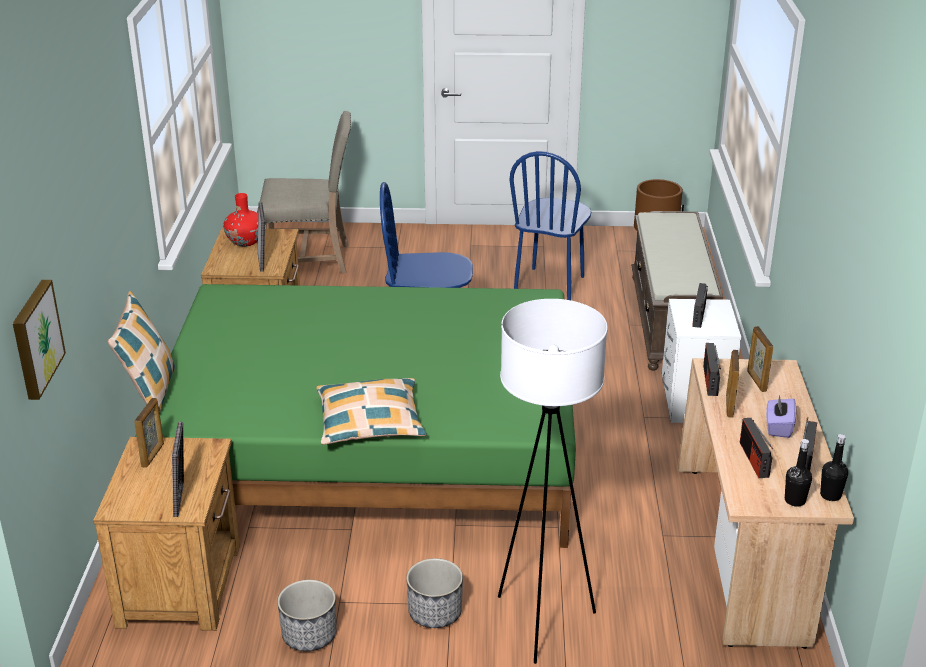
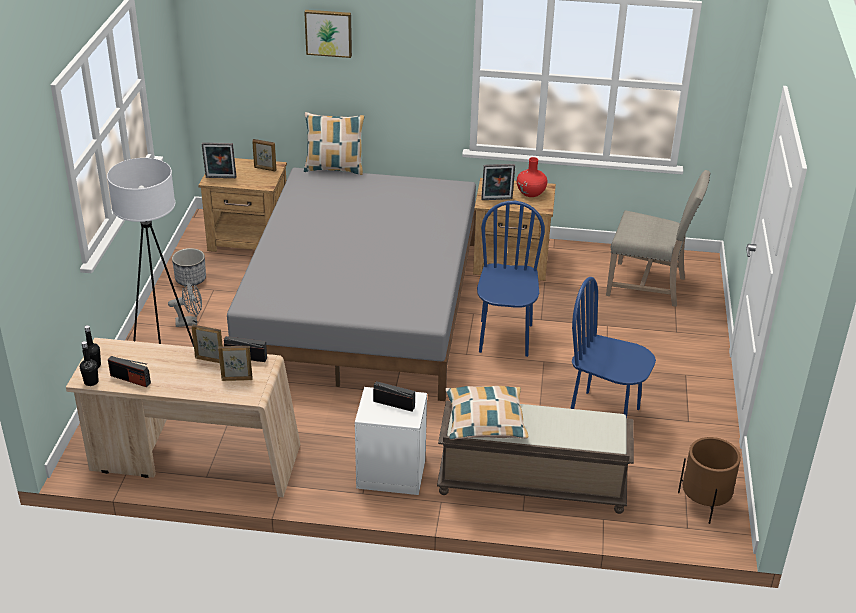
camera: 95 degrees right, 5 degrees up
(35, 338) = (235, 61): picture -> picture (328, 32)
(310, 259) = (648, 285): beige chair -> beige chair turned 75 degrees counterclockwise
(370, 422) = (279, 239): pillow -> pillow (485, 421)
(371, 449) = (362, 306): green bed -> grey bed
(435, 613) = (190, 322): planter -> grey fan
(754, 459) = (144, 358): radio -> none
(778, 427) = (175, 376): purple tissue box -> none

